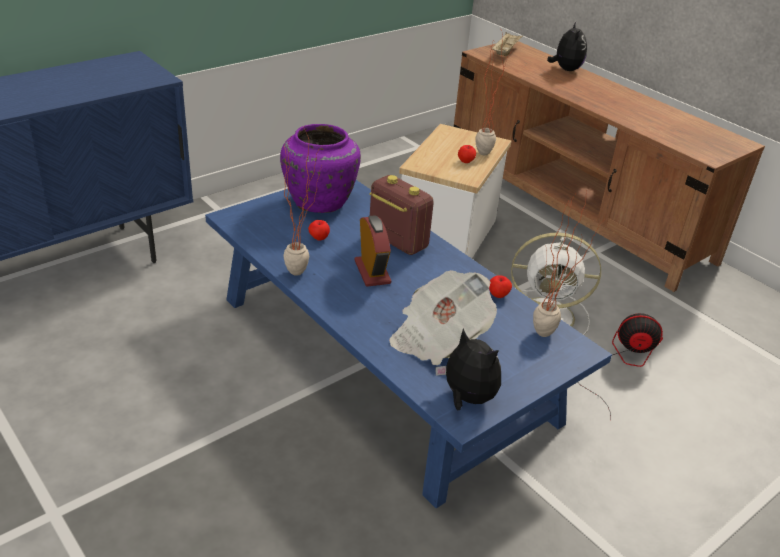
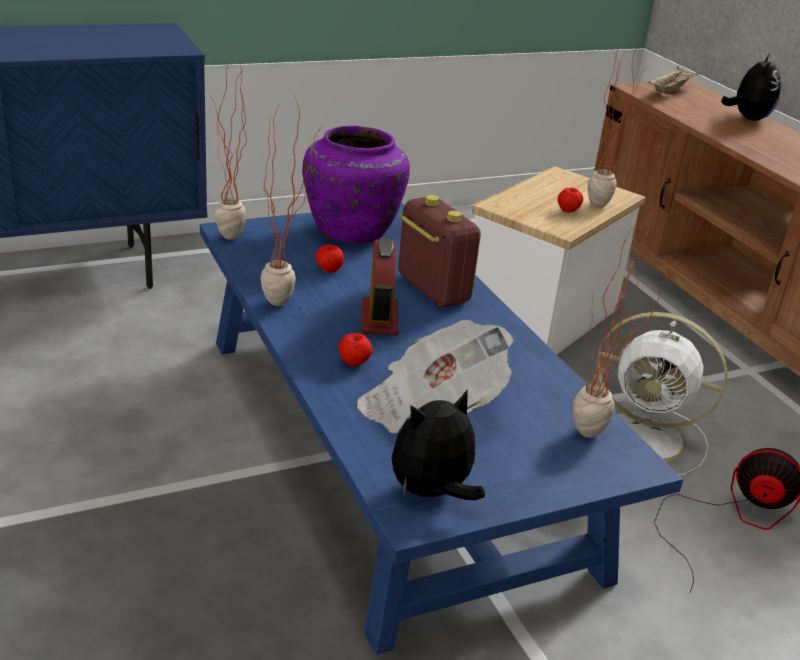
camera: 15 degrees right, 5 degrees down
(235, 226) = (229, 241): none -> potted plant
(467, 398) = (432, 493): plush toy -> plush toy turned 90 degrees counterclockwise
(498, 295) = (544, 374): apple -> apple (354, 362)

